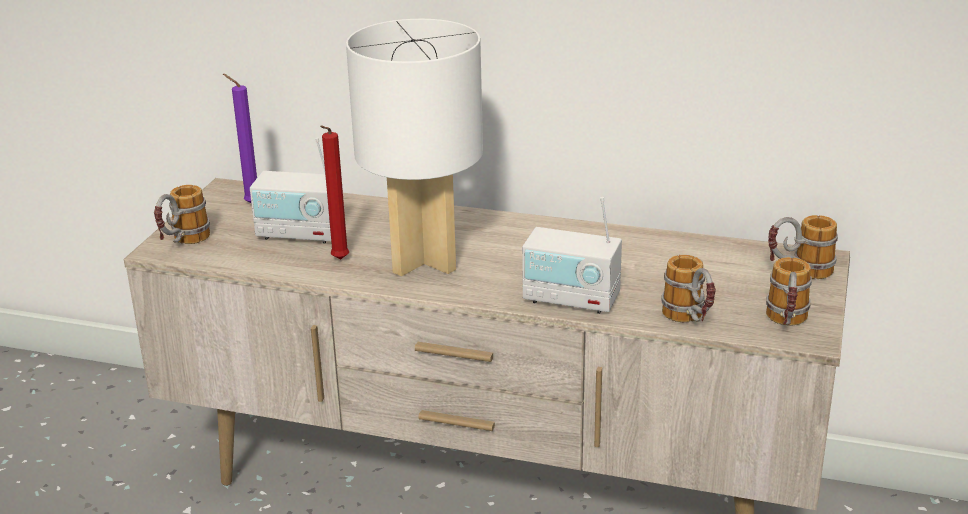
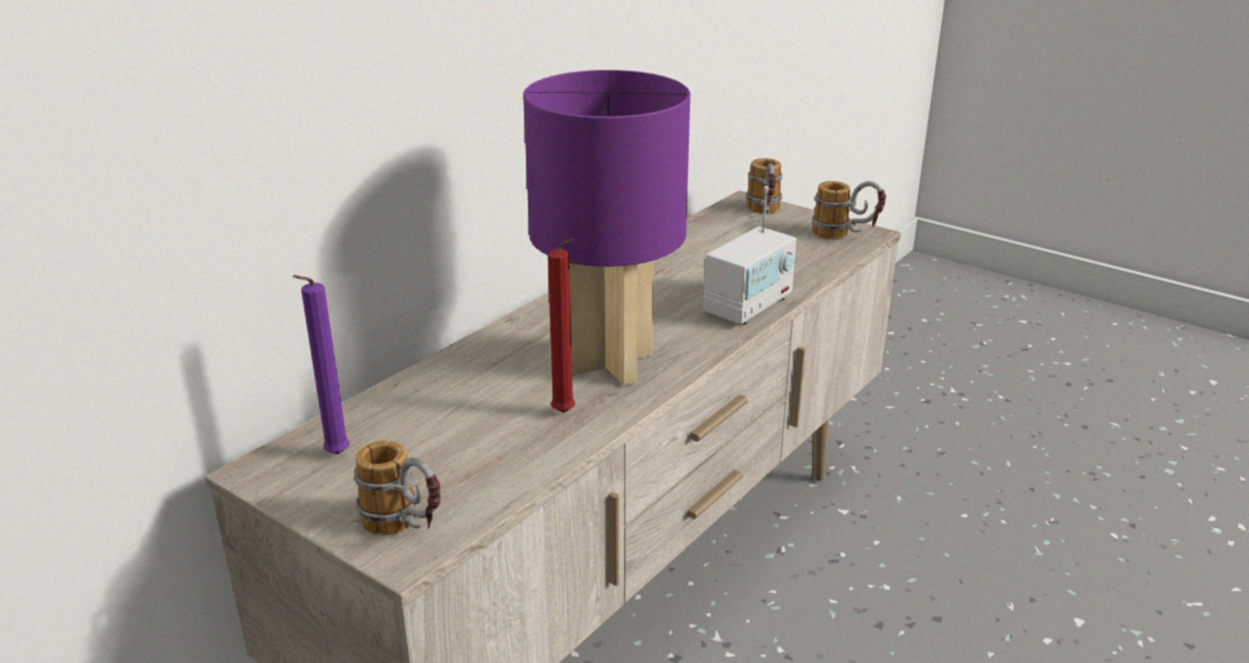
camera: 70 degrees left, 0 degrees up
(300, 234) = (468, 430): radio -> none
(423, 261) = (610, 363): white table lamp -> purple table lamp
(690, 322) = (820, 267): mug -> none

